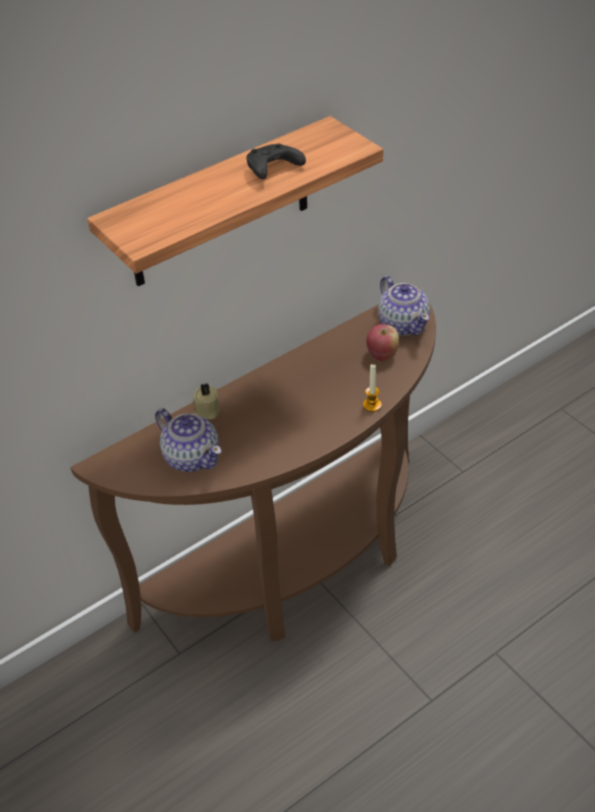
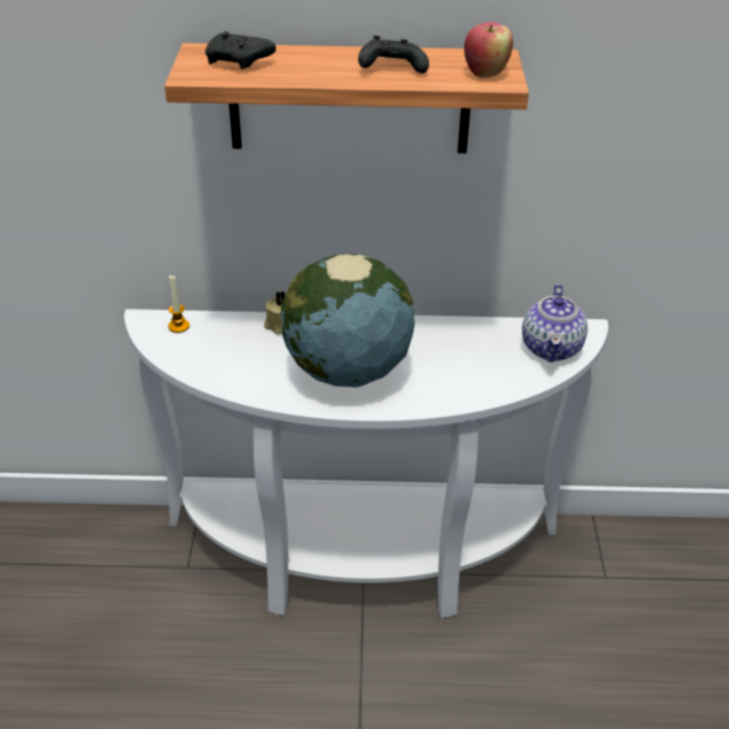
camera: 35 degrees right, 5 degrees down
(158, 214) = (239, 62): none -> black game controller
(192, 457) = (224, 354): teapot -> none
(292, 417) = (347, 371): none -> globe
(301, 564) = (361, 562): brown console table -> white console table
(372, 405) = (434, 402): candle -> candle (179, 326)
(382, 355) = (497, 364): apple -> apple (485, 73)

